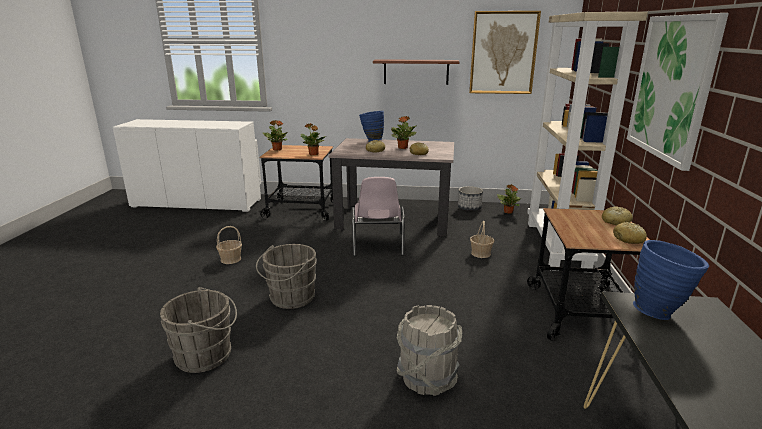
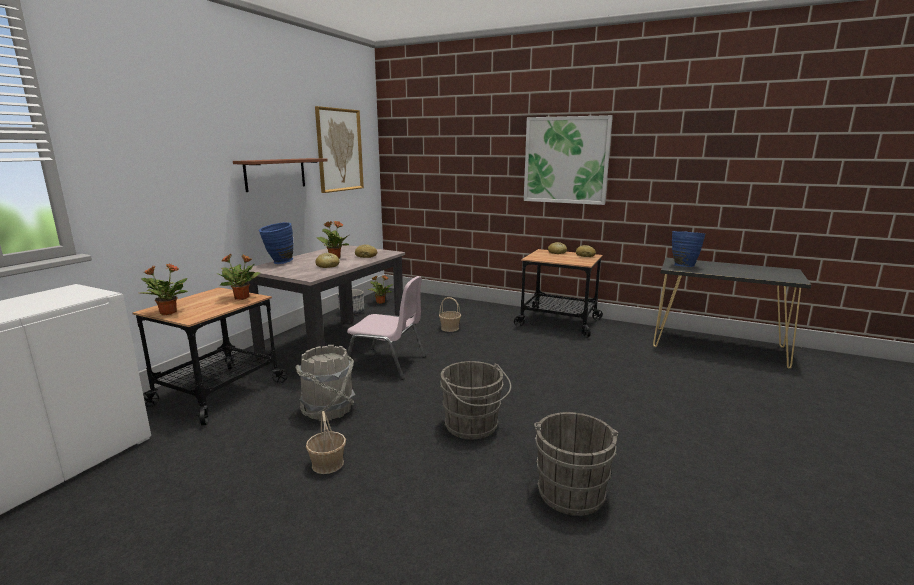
camera: 70 degrees left, 5 degrees down
(427, 378) = (623, 383): grey bucket -> grey bucket (328, 410)
(557, 246) = (460, 304): beige bookcase -> none

